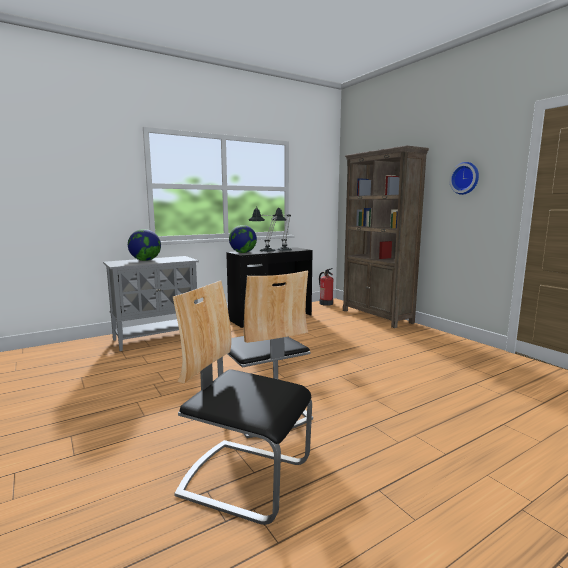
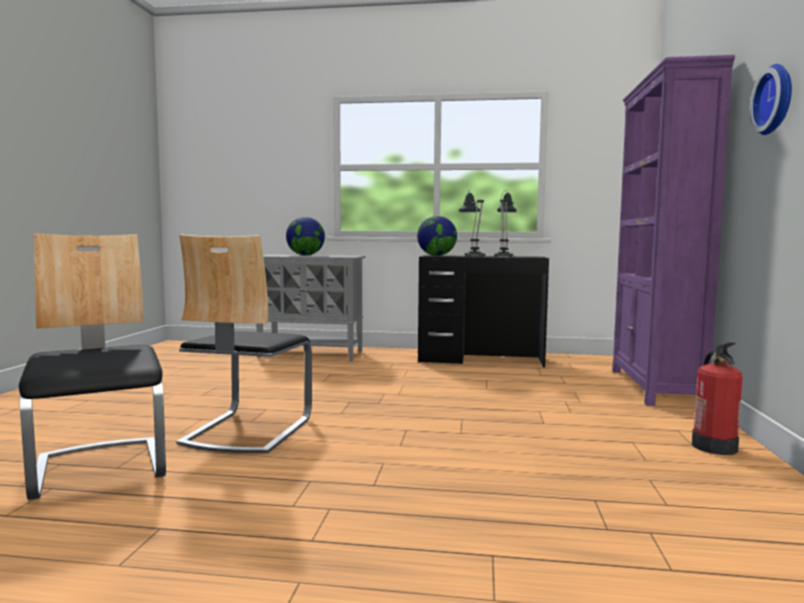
camera: 40 degrees right, 5 degrees down
(326, 303) = (606, 359): fire extinguisher -> fire extinguisher (714, 446)
(377, 316) = (654, 387): brown bookcase -> purple bookcase

